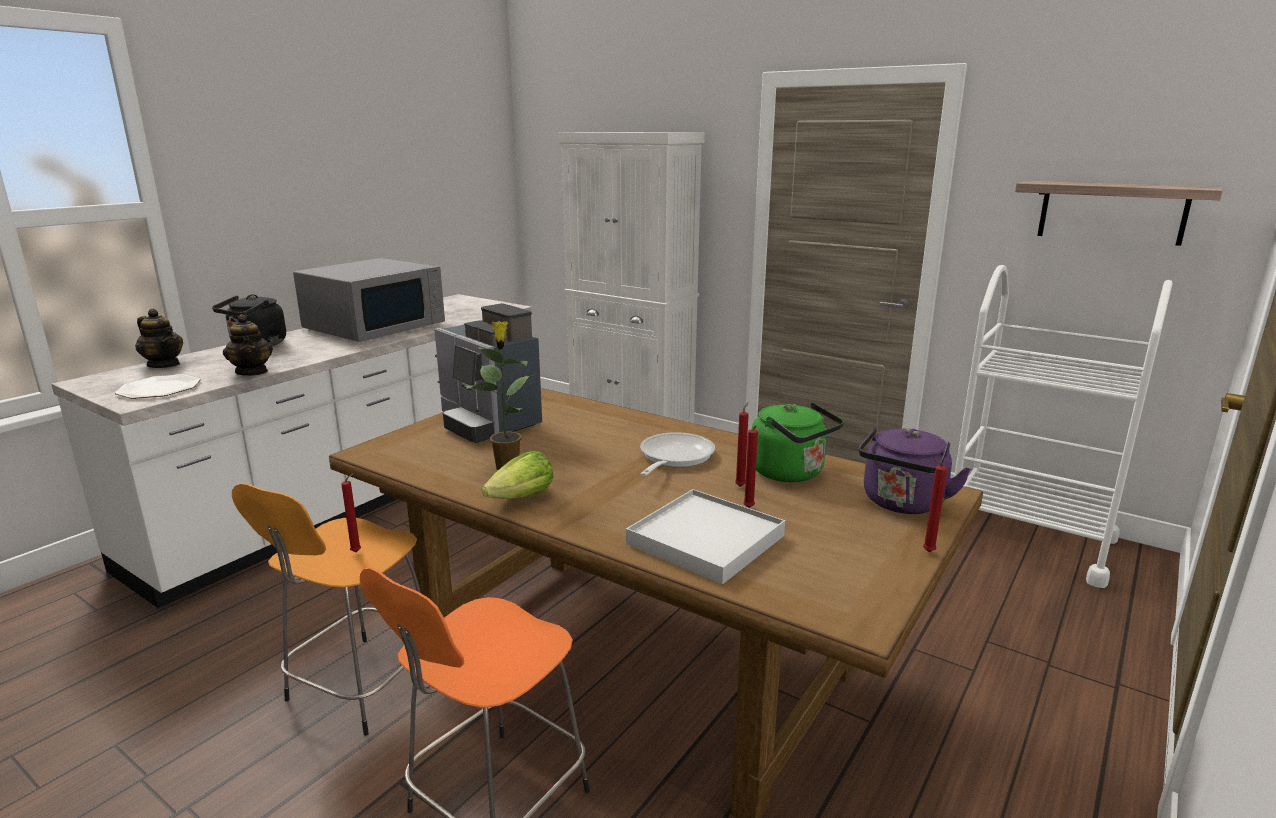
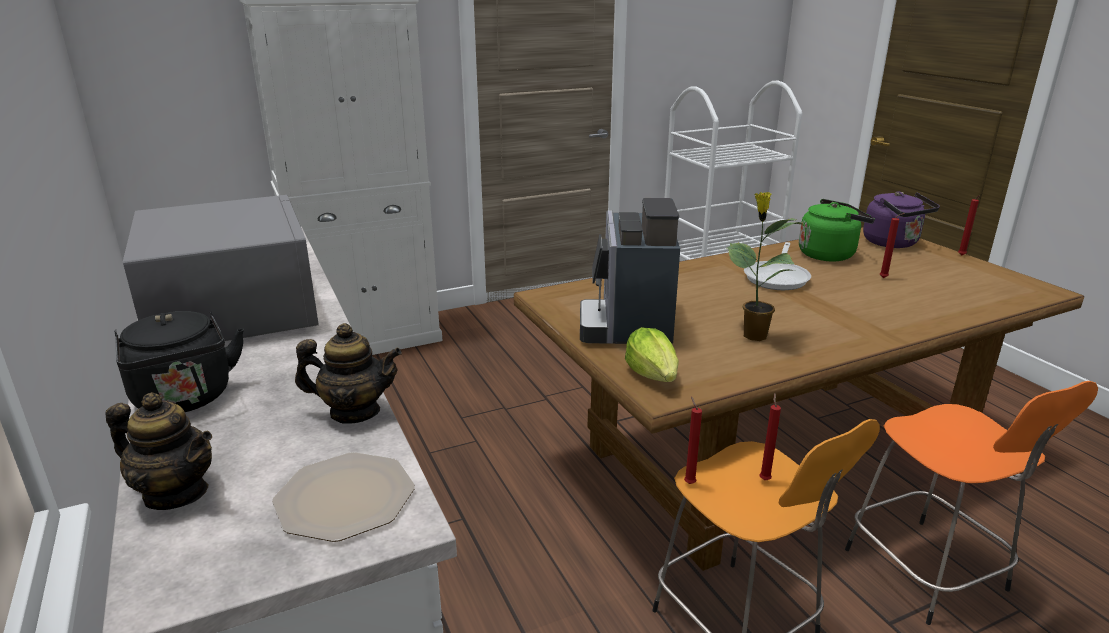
camera: 60 degrees left, 5 degrees up
(164, 365) = (176, 493): teapot -> teapot turned 45 degrees clockwise
(488, 423) = (628, 325): coffee machine -> coffee machine turned 105 degrees clockwise
(522, 498) = (831, 341): lettuce -> lettuce (653, 375)
(673, 458) = (777, 277): frying pan -> frying pan turned 120 degrees counterclockwise
(705, 540) = (932, 300): white tray -> none
(741, 486) = (844, 271): red candle -> red candle (688, 482)
(1112, 212) = (720, 40): shelf -> none

